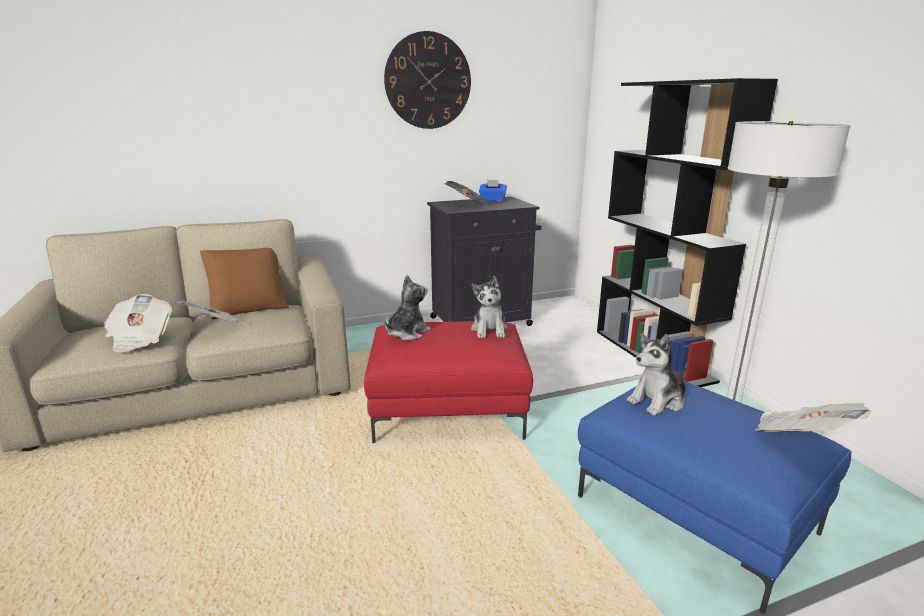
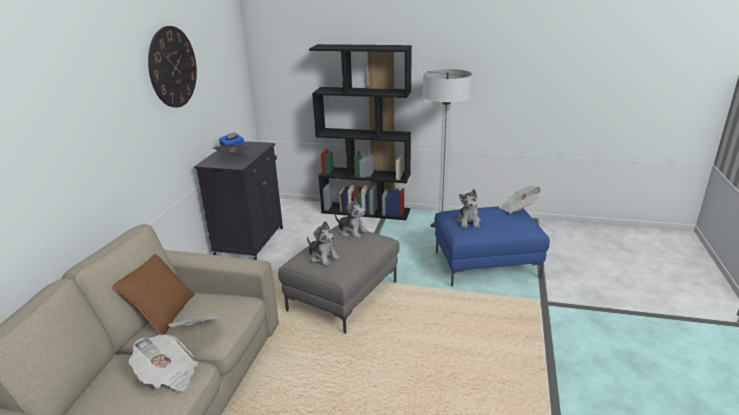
camera: 55 degrees left, 5 degrees up
(407, 333) = (323, 257): plush toy -> plush toy turned 150 degrees clockwise
(449, 411) = (343, 295): red ottoman -> grey ottoman

